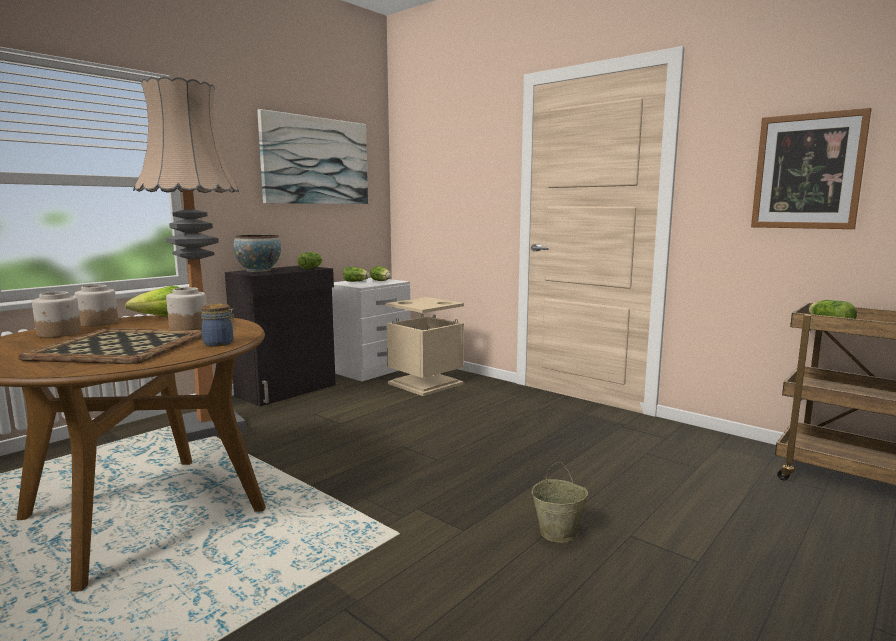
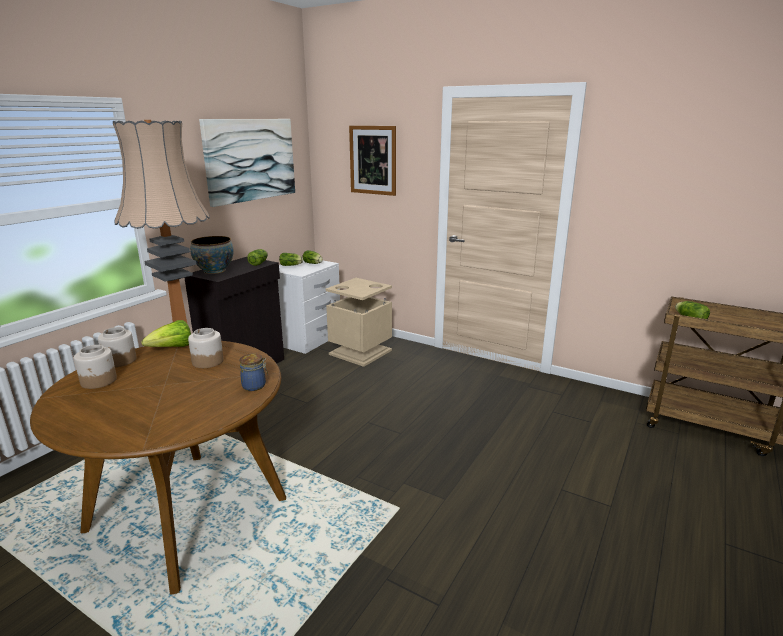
camera: 10 degrees left, 10 degrees up
(122, 346) = (174, 397): tray -> none
(559, 532) = (512, 493): beige bucket -> none
(807, 171) = (678, 197): picture -> picture (373, 160)

